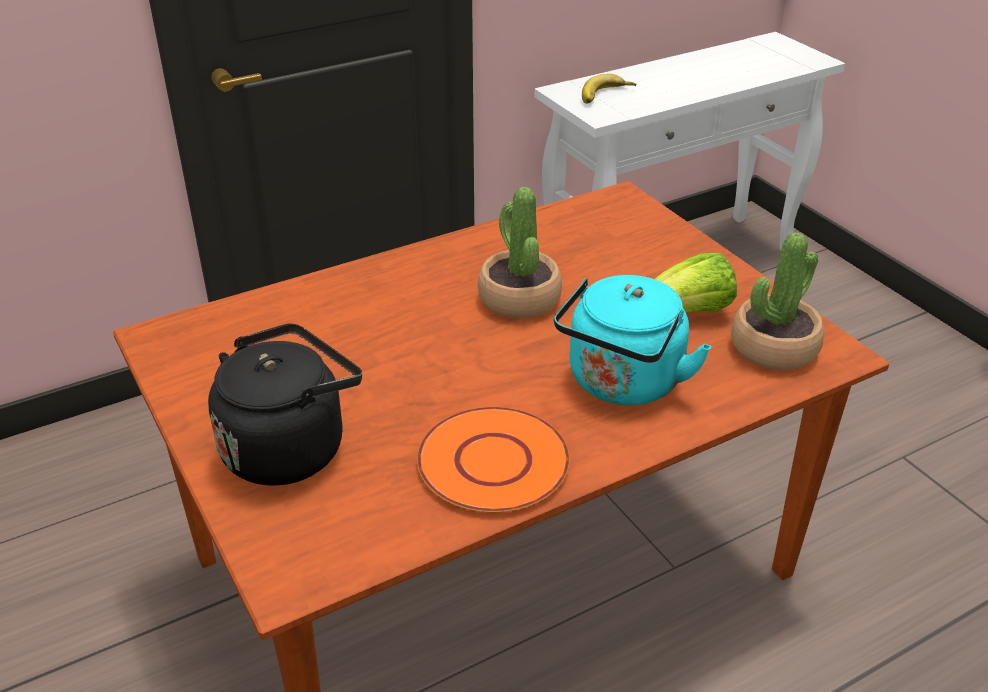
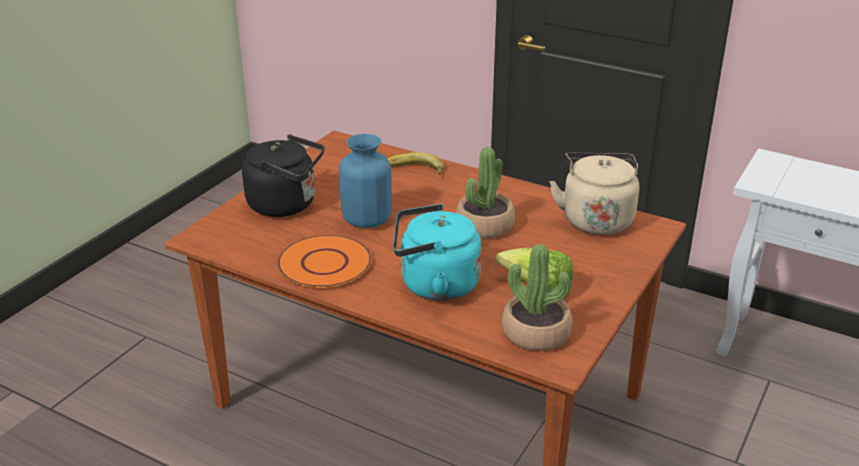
camera: 60 degrees right, 5 degrees down
(412, 385) = (367, 219): none -> blue vase
(574, 223) = (596, 218): none -> beige kettle
(606, 96) = (793, 177): banana -> banana (415, 170)

